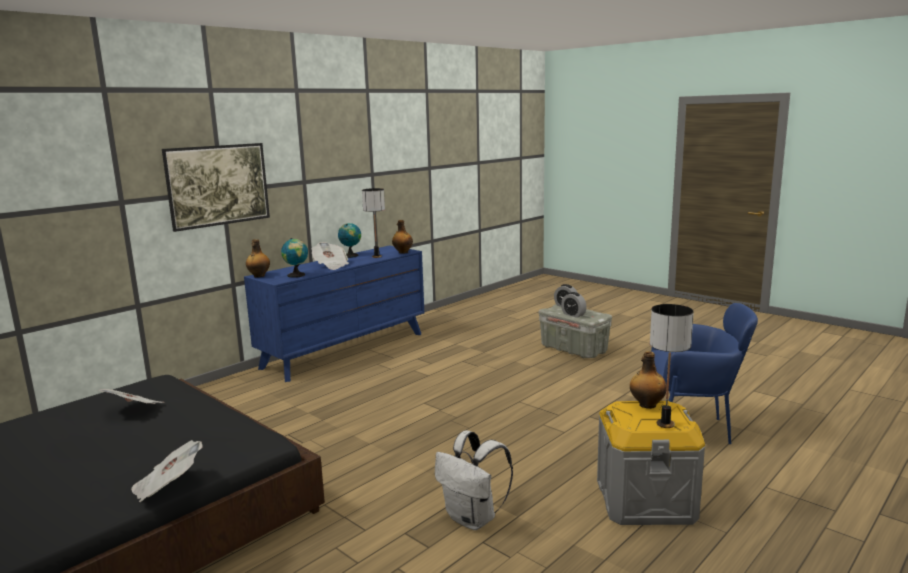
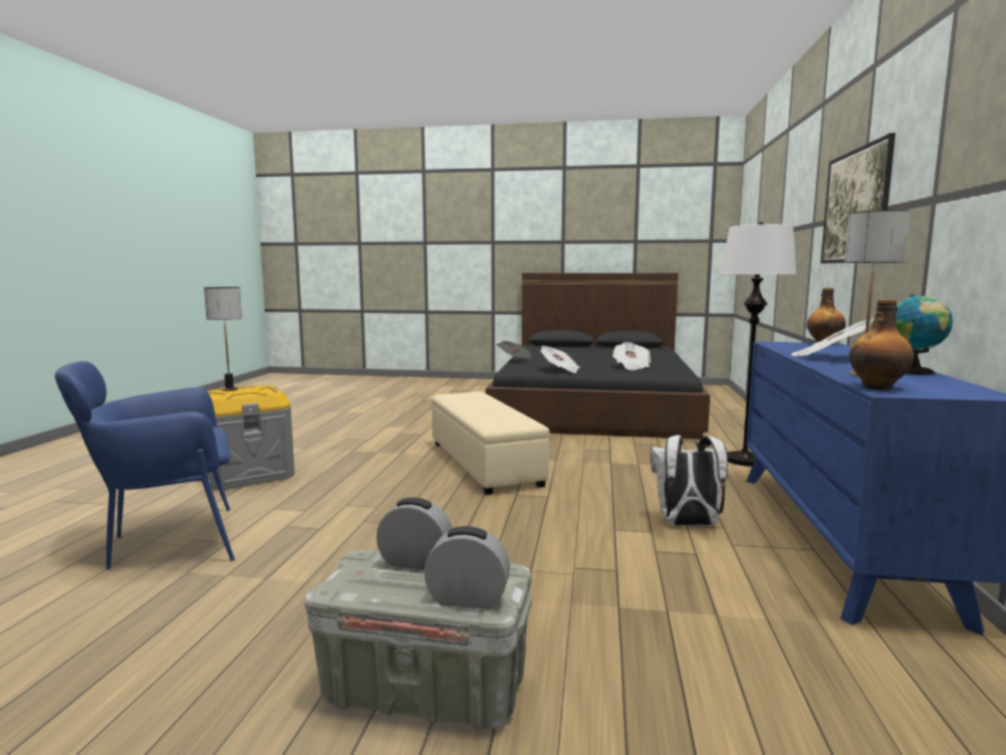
camera: 145 degrees right, 5 degrees down
(222, 423) = (560, 370): none -> newspaper
(236, 395) = (744, 460): none -> white floor lamp
(297, 275) = (790, 347): globe -> none
(413, 449) = (485, 463): none -> beige ottoman
(473, 519) = (384, 445): white backpack -> white backpack (687, 525)
(646, 405) = (243, 395): bottle -> none

